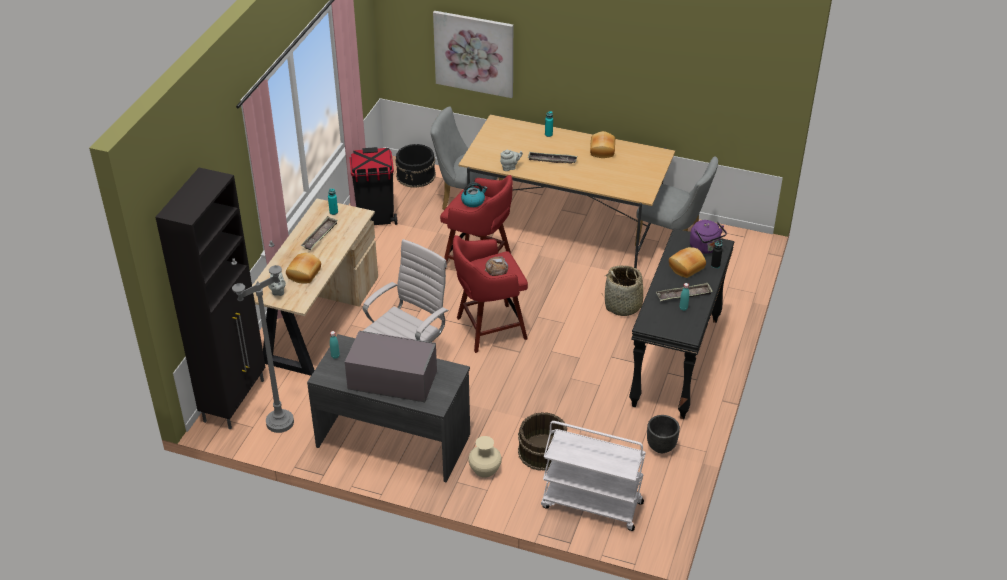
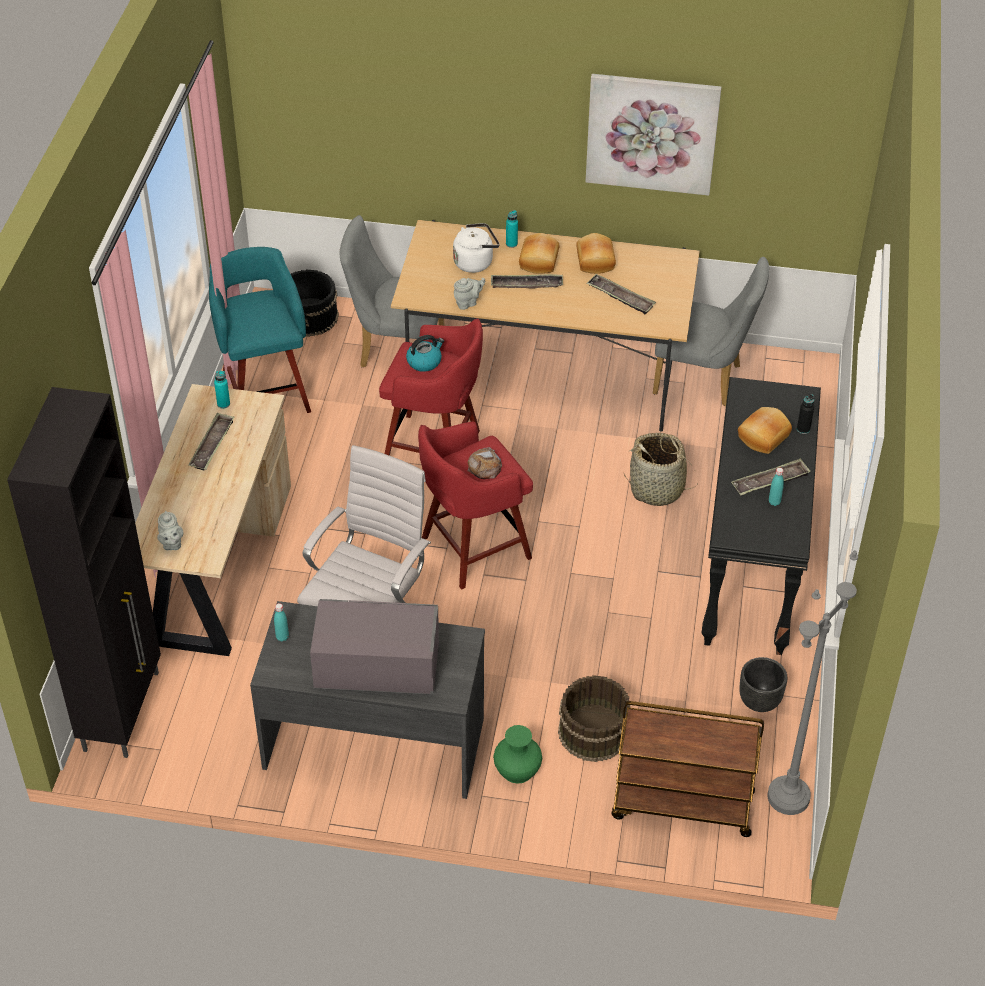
camera: 10 degrees left, 5 degrees up
(280, 422) = (199, 737): grey floor lamp -> grey floor lamp (788, 797)
(305, 274) = (205, 510): bread -> bread (540, 261)
(376, 218) = (265, 392): black trash can -> turquoise stool
(474, 53) = (390, 134): picture -> picture (652, 133)
(485, 468) = (517, 769): beige vase -> green vase
(521, 143) = (475, 262): none -> white kettle
(591, 505) = (681, 805): white cart -> brown cart
(613, 174) = (620, 297): none -> tray
(705, 248) = (783, 403): purple kettle -> none

